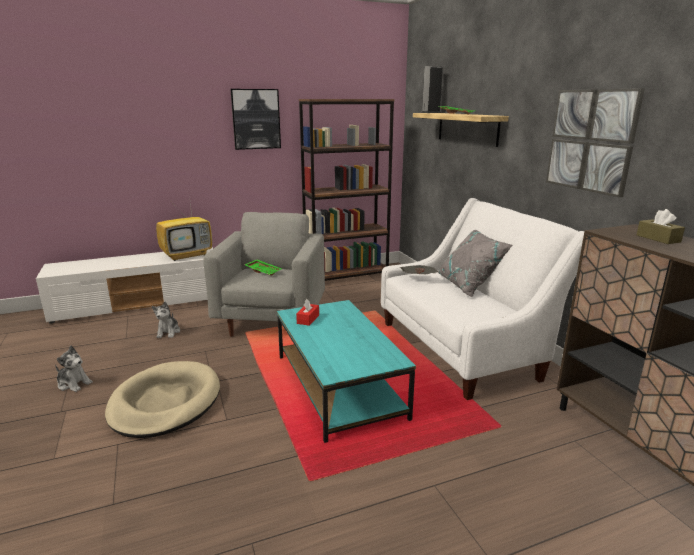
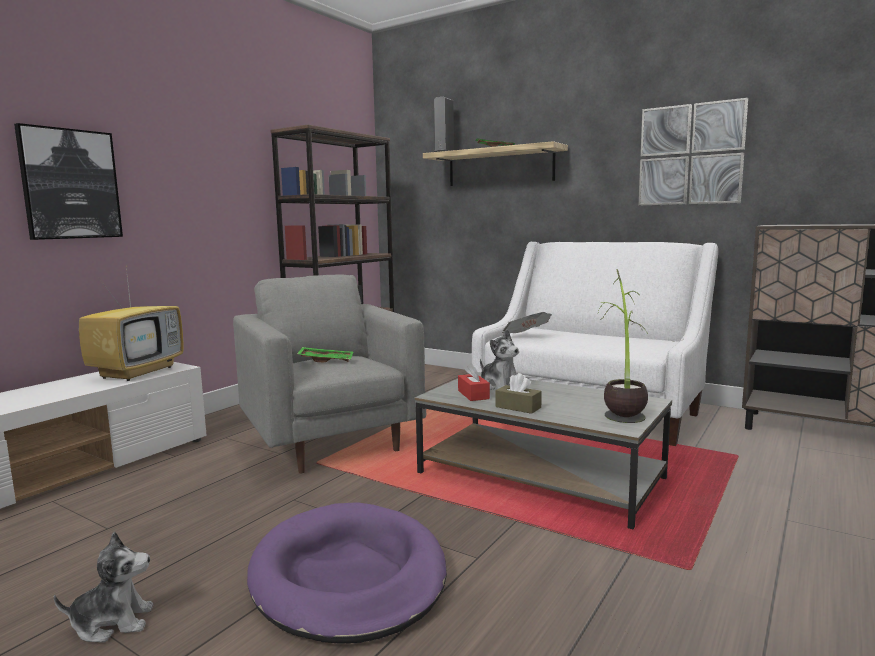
camera: 35 degrees left, 10 degrees down
(165, 402) = (348, 576): beige dog bed -> purple dog bed
(168, 332) = (183, 498): plush toy -> plush toy (500, 386)
(256, 119) = (215, 153): picture -> picture (70, 184)
(339, 386) = (541, 476): turquoise coffee table -> grey coffee table
(365, 360) = (622, 408): none -> potted plant
(469, 286) = (582, 332): grey pillow -> none
(658, 238) = (817, 224): brown tissue box -> brown tissue box (518, 407)

